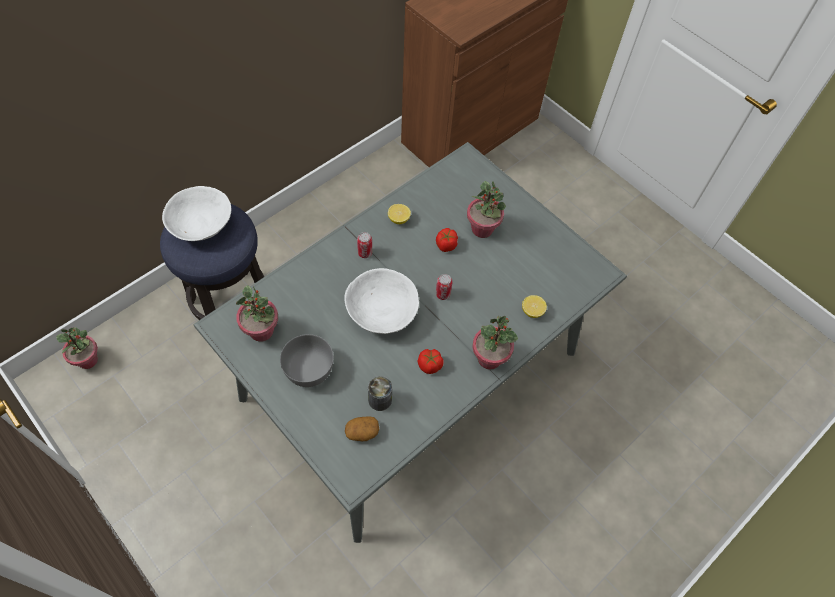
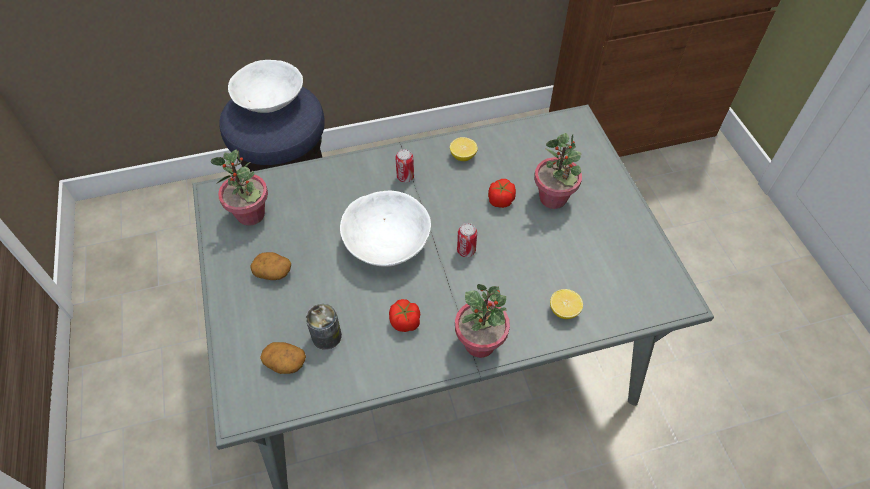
camera: 30 degrees right, 5 degrees down
(88, 360) = (144, 209): potted plant -> none
(309, 369) = (273, 272): grey bowl -> potato

